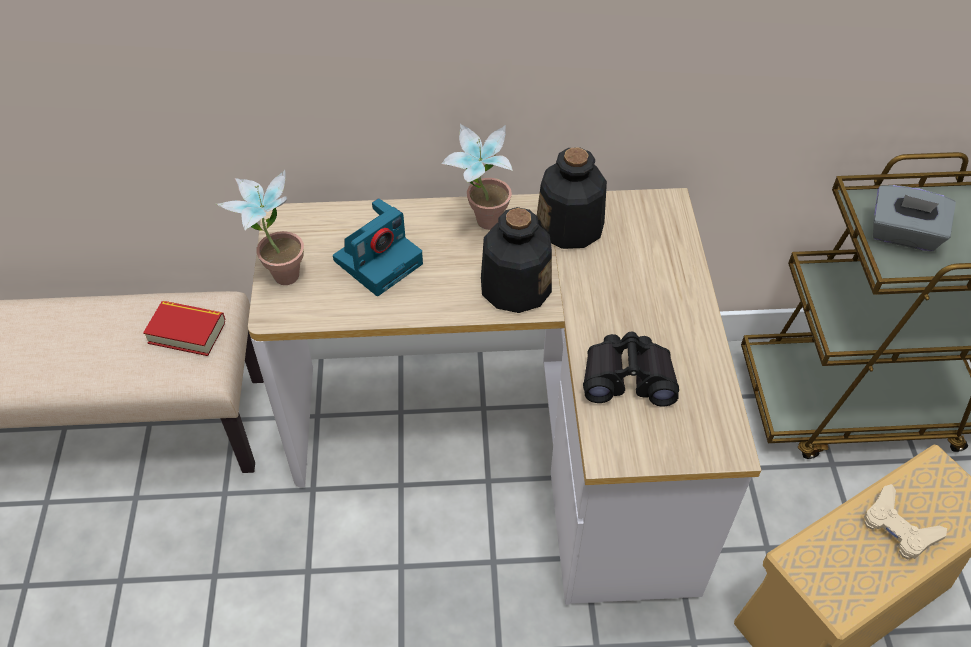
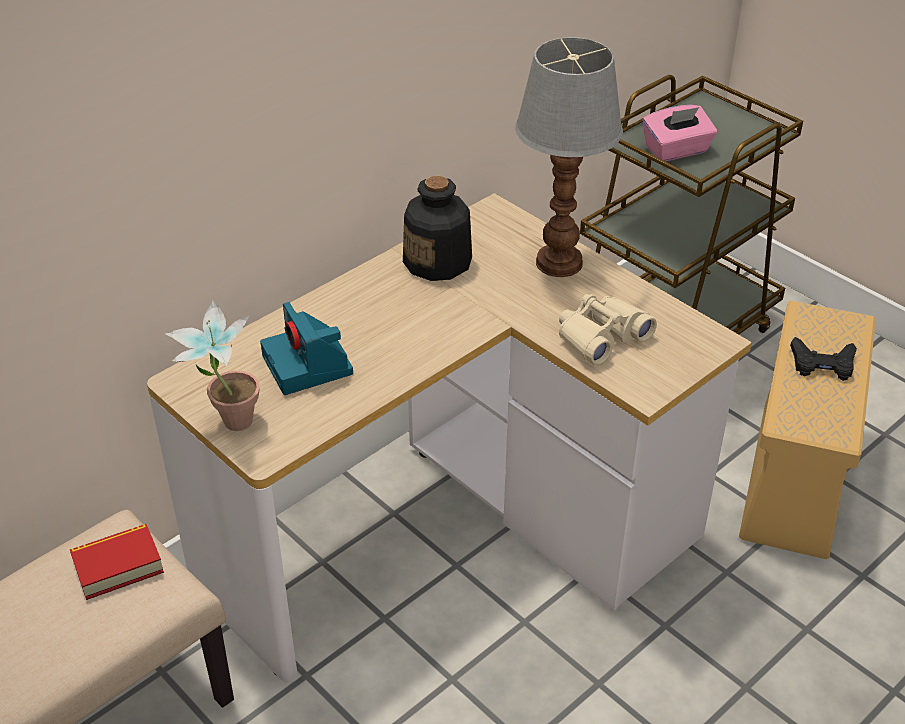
camera: 40 degrees left, 10 degrees down
(379, 260) = (309, 366): camera -> camera turned 150 degrees clockwise
(481, 225) = (365, 296): potted plant -> none
(515, 286) = (445, 324): bottle -> none
(628, 377) = (601, 337): black binoculars -> beige binoculars
(671, 285) = (559, 261): none -> table lamp
(898, 527) = (822, 364): beige game controller -> black game controller
(903, 235) = (676, 150): grey tissue box -> pink tissue box

